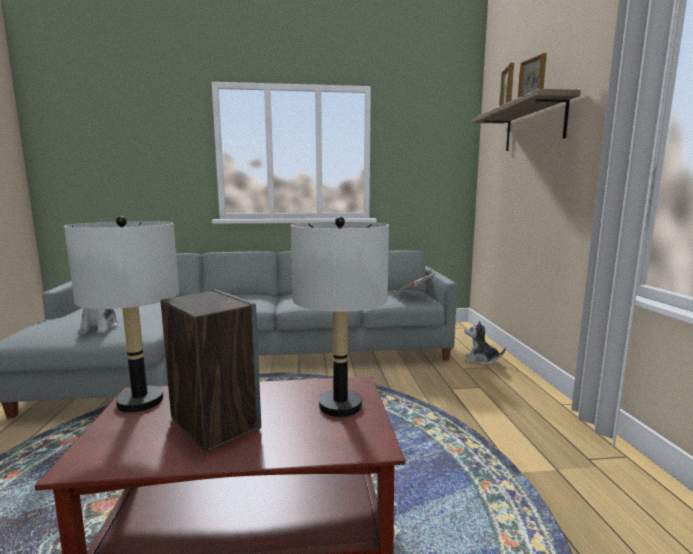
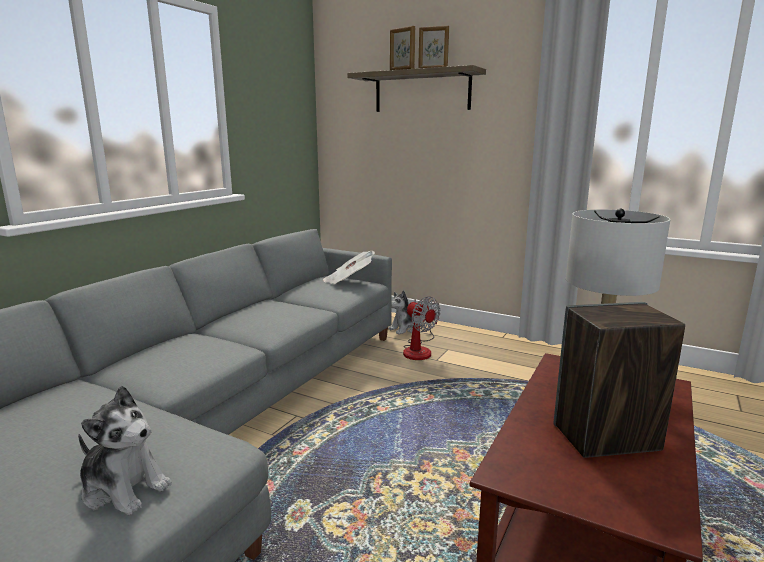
camera: 55 degrees left, 5 degrees up
(139, 401) = (525, 473): grey table lamp -> none
(455, 376) = (419, 349): none -> fan

